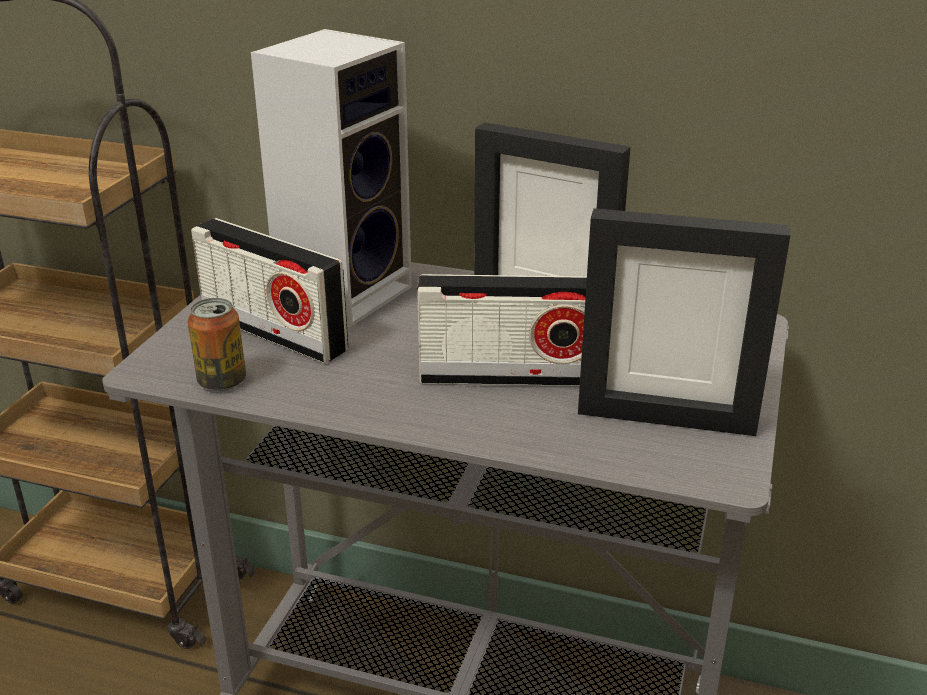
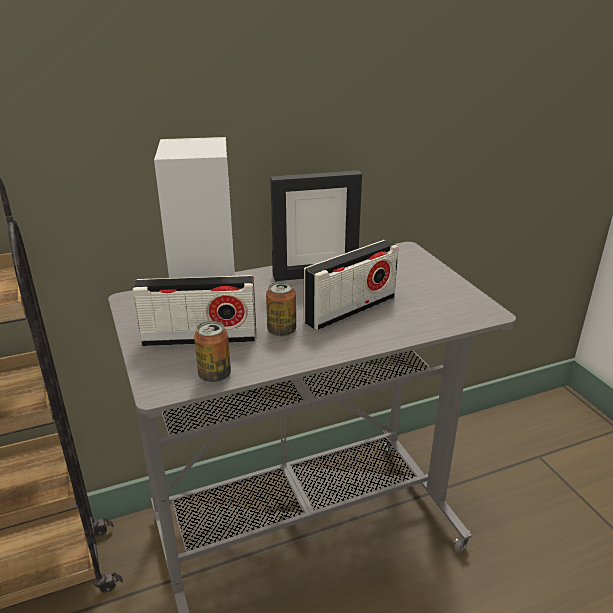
camera: 40 degrees left, 0 degrees up
(378, 364) = (281, 331): none -> can
(666, 416) = (435, 299): picture frame -> none

